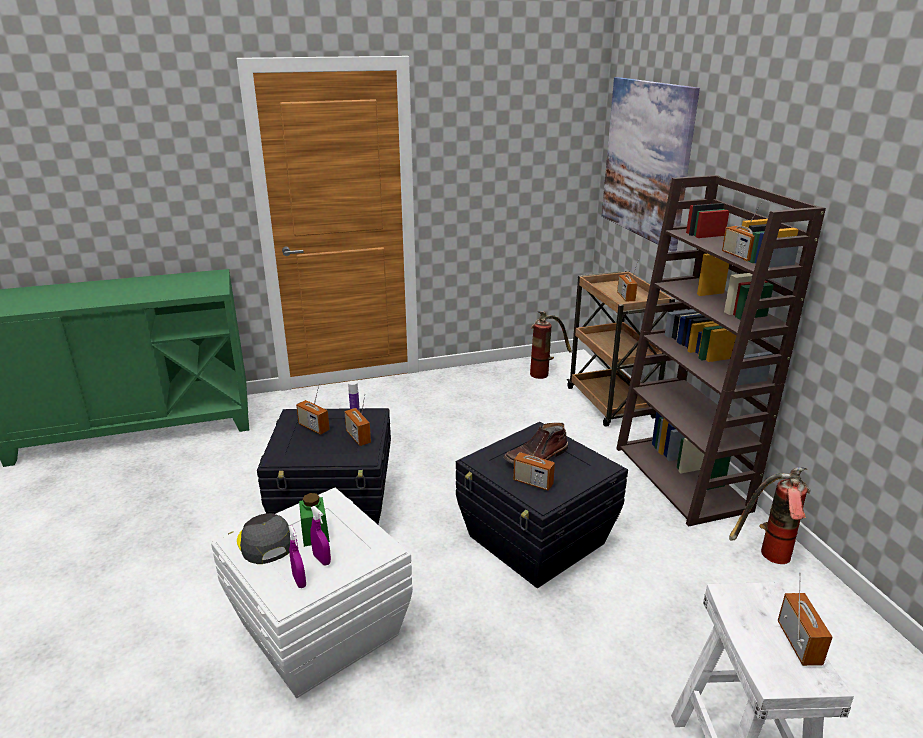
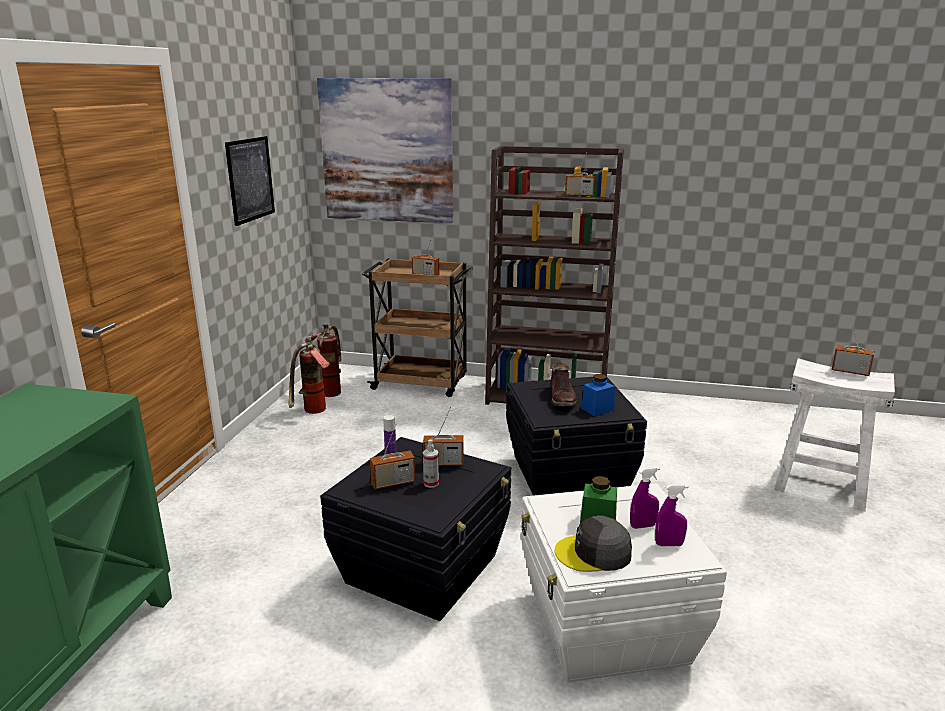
camera: 60 degrees left, 5 degrees down
(325, 442) = (431, 483): none -> spray bottle
(503, 167) = (250, 179): none -> picture
(533, 482) = (597, 409): radio -> blue jar
(767, 557) = (652, 405): fire extinguisher -> fire extinguisher (312, 413)

